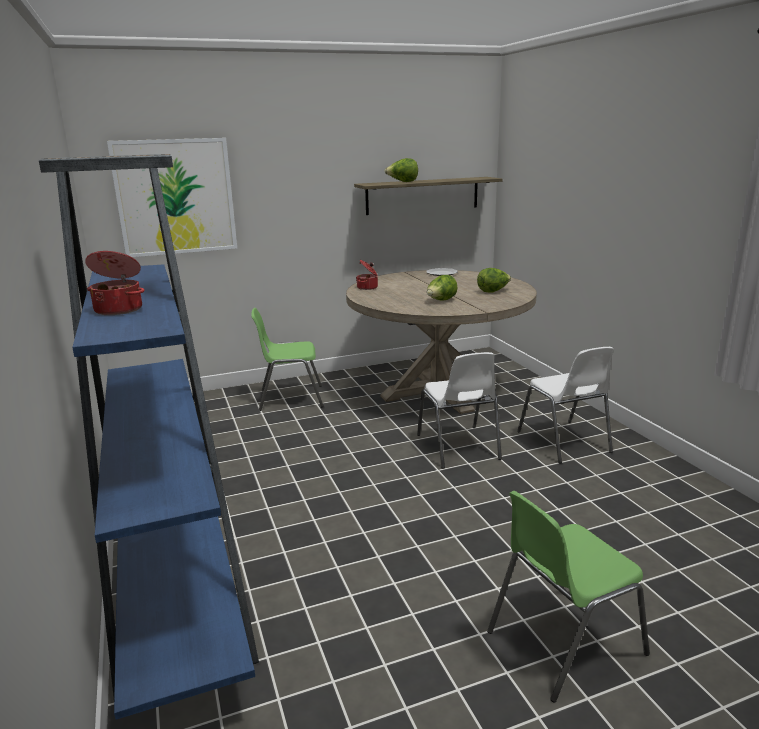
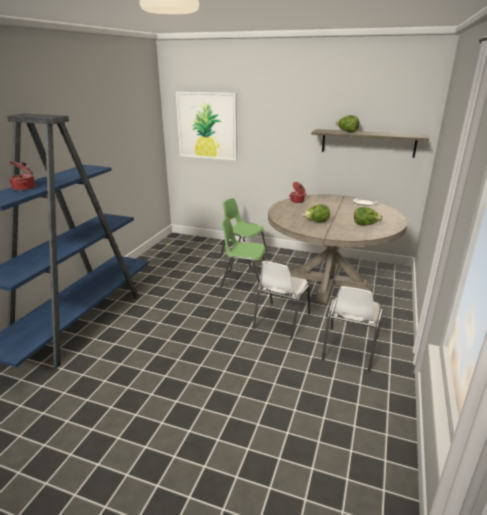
camera: 40 degrees right, 5 degrees up
(562, 642) = (159, 444): green chair -> green chair (244, 281)

